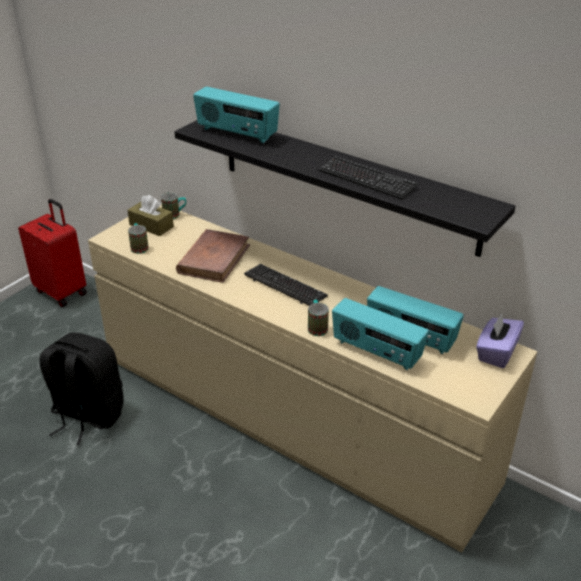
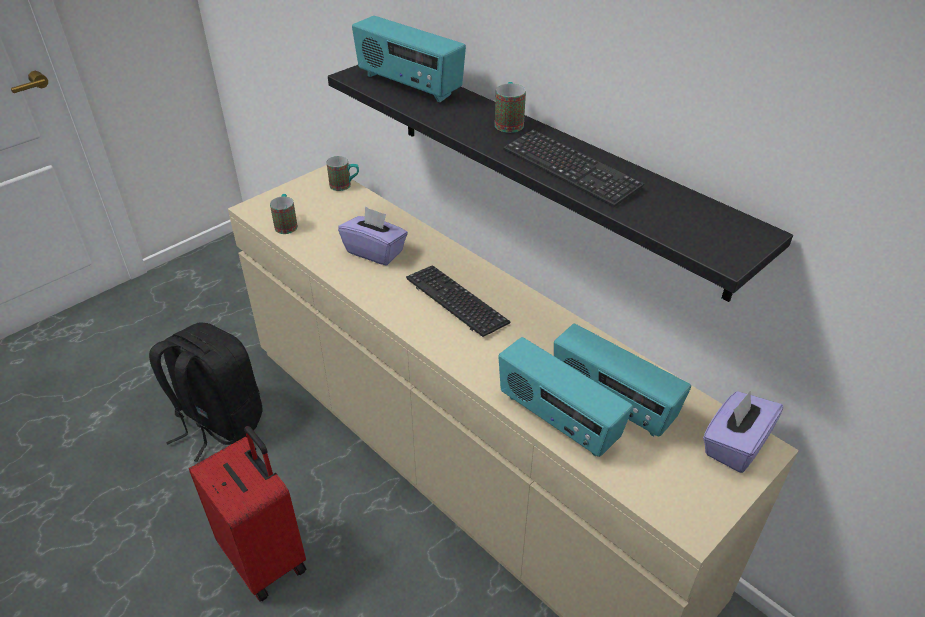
camera: 10 degrees right, 5 degrees up
(62, 292) = (233, 259): red suitcase -> red suitcase (266, 558)
(151, 226) = (311, 197): brown tissue box -> none
(214, 259) = (375, 252): brown book -> purple tissue box
(317, 326) = (483, 368): mug -> mug (509, 122)

